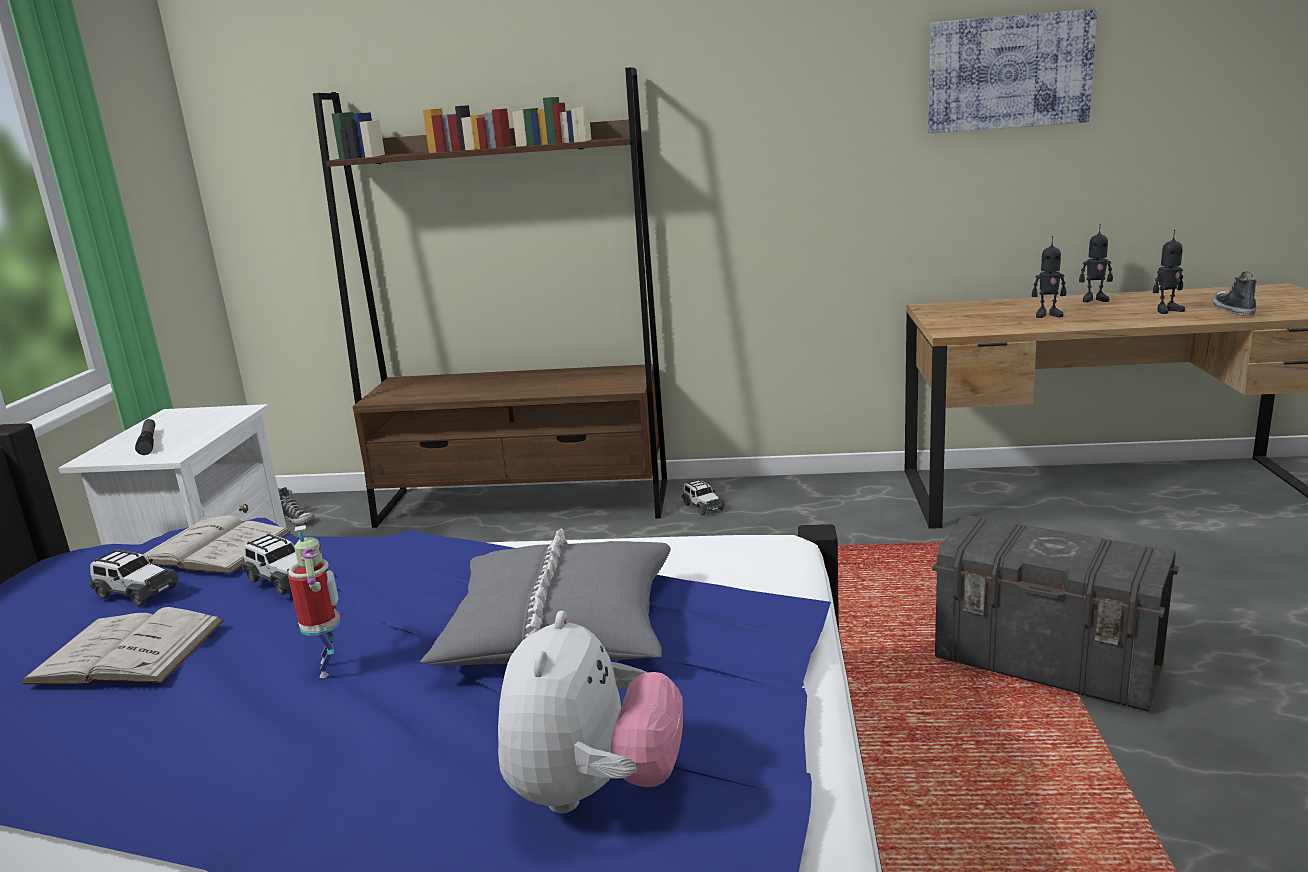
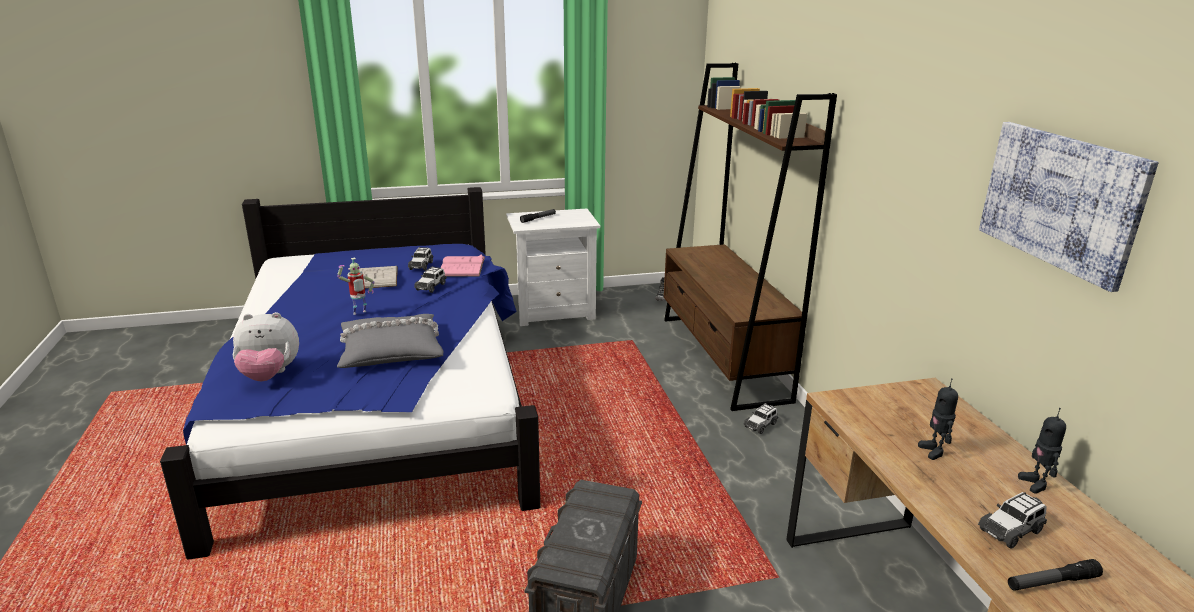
camera: 70 degrees right, 5 degrees up
(213, 548) = (462, 266): white book -> pink book
(1167, 310) = (1011, 530): toy robot -> toy car
(1232, 310) = (1052, 582): shoe -> flashlight

